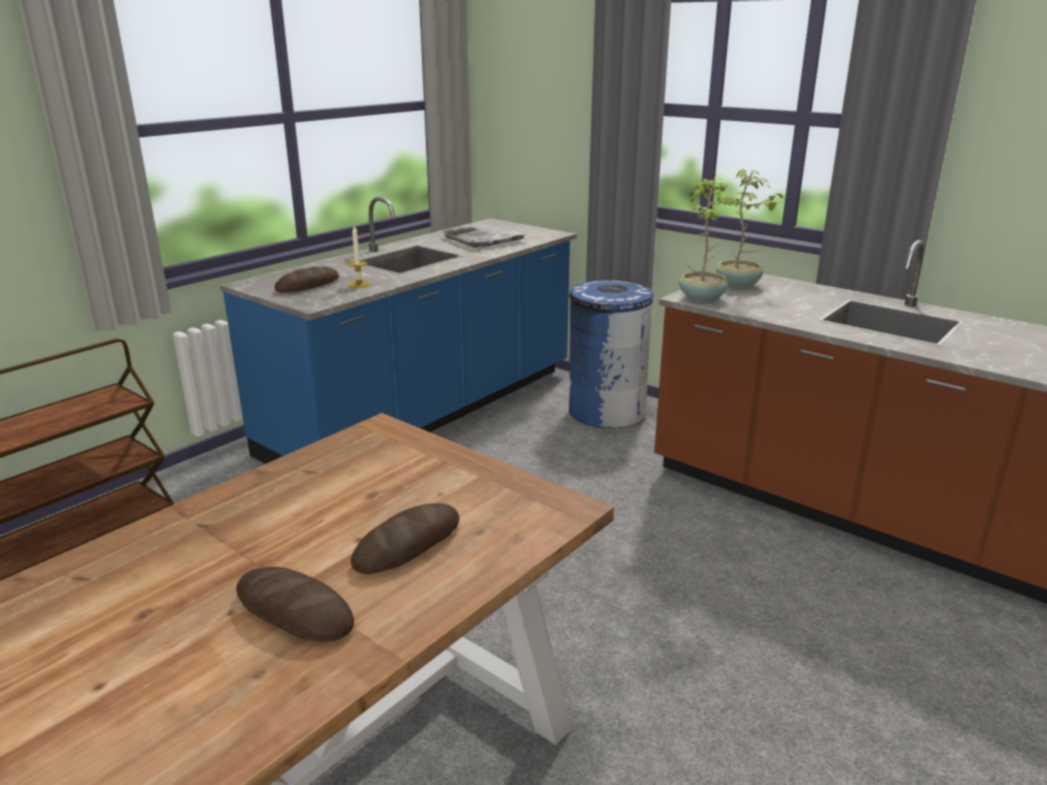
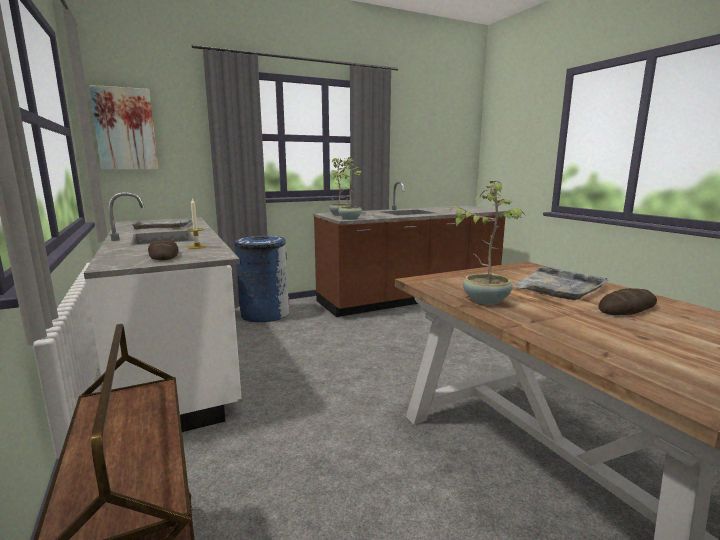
camera: 65 degrees left, 10 degrees down
(295, 485) = (485, 300): none -> potted plant
(407, 544) = (559, 287): bread -> grey tray
(426, 411) = (177, 359): blue counter -> white counter
(513, 93) = (125, 129): none -> picture

